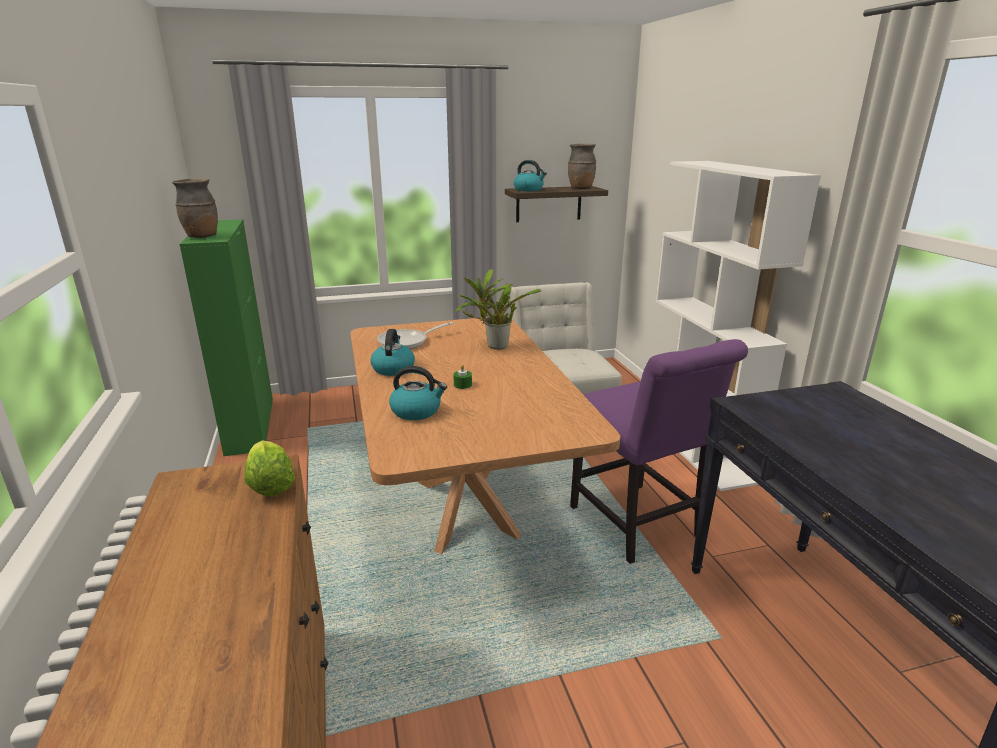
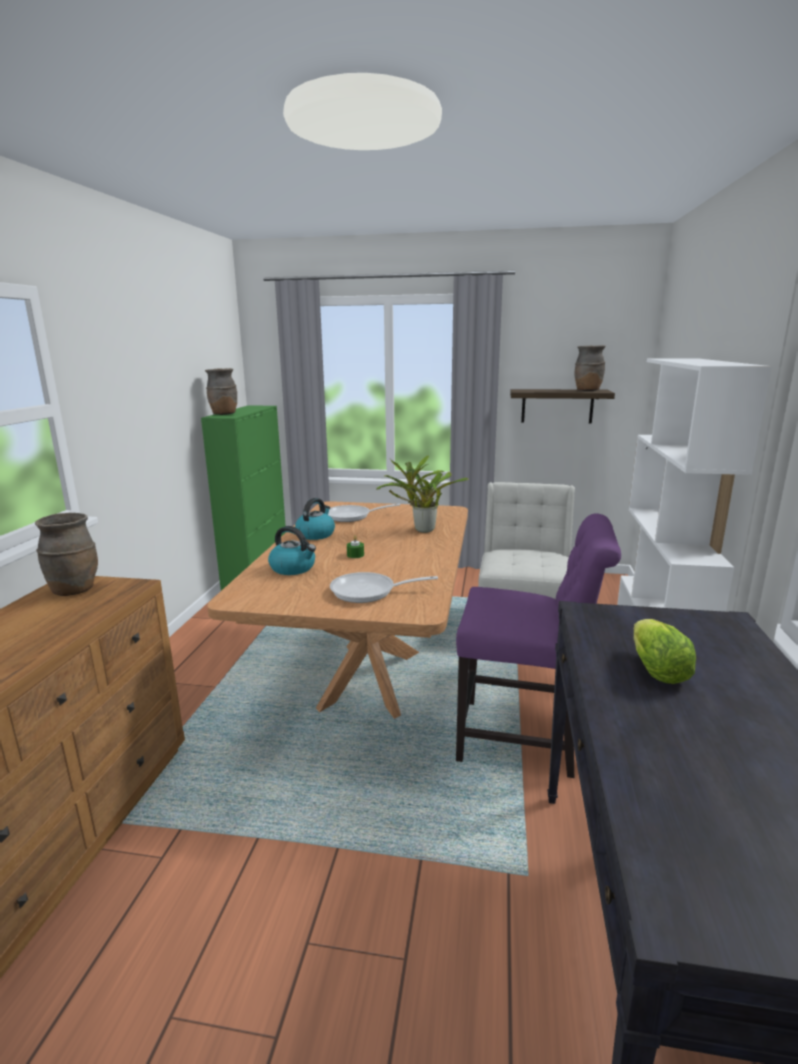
camera: 25 degrees right, 5 degrees down
(204, 490) = (75, 590): none -> brown vase
(270, 486) = (115, 596): lettuce -> lettuce (656, 671)
(522, 421) = (369, 592): none -> frying pan
(529, 190) = (531, 390): kettle -> none
(638, 525) = (524, 739): purple chair -> purple chair turned 75 degrees counterclockwise

